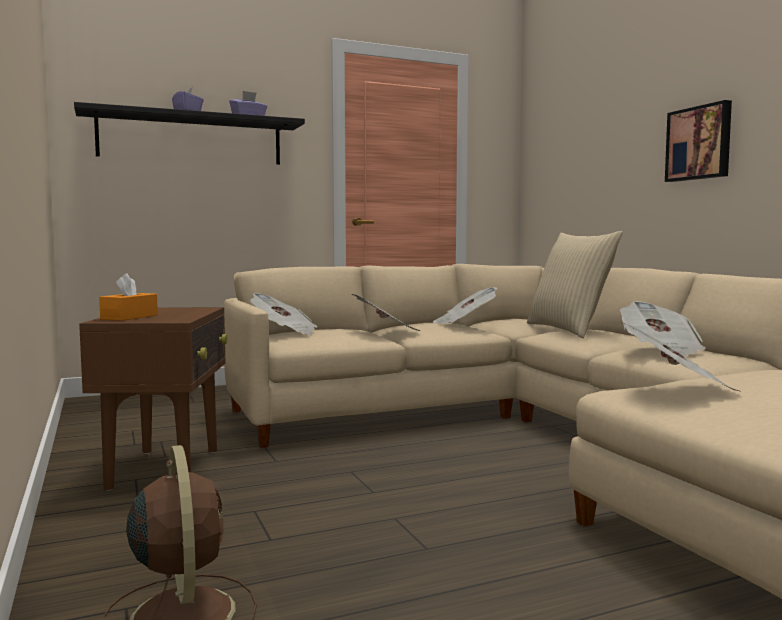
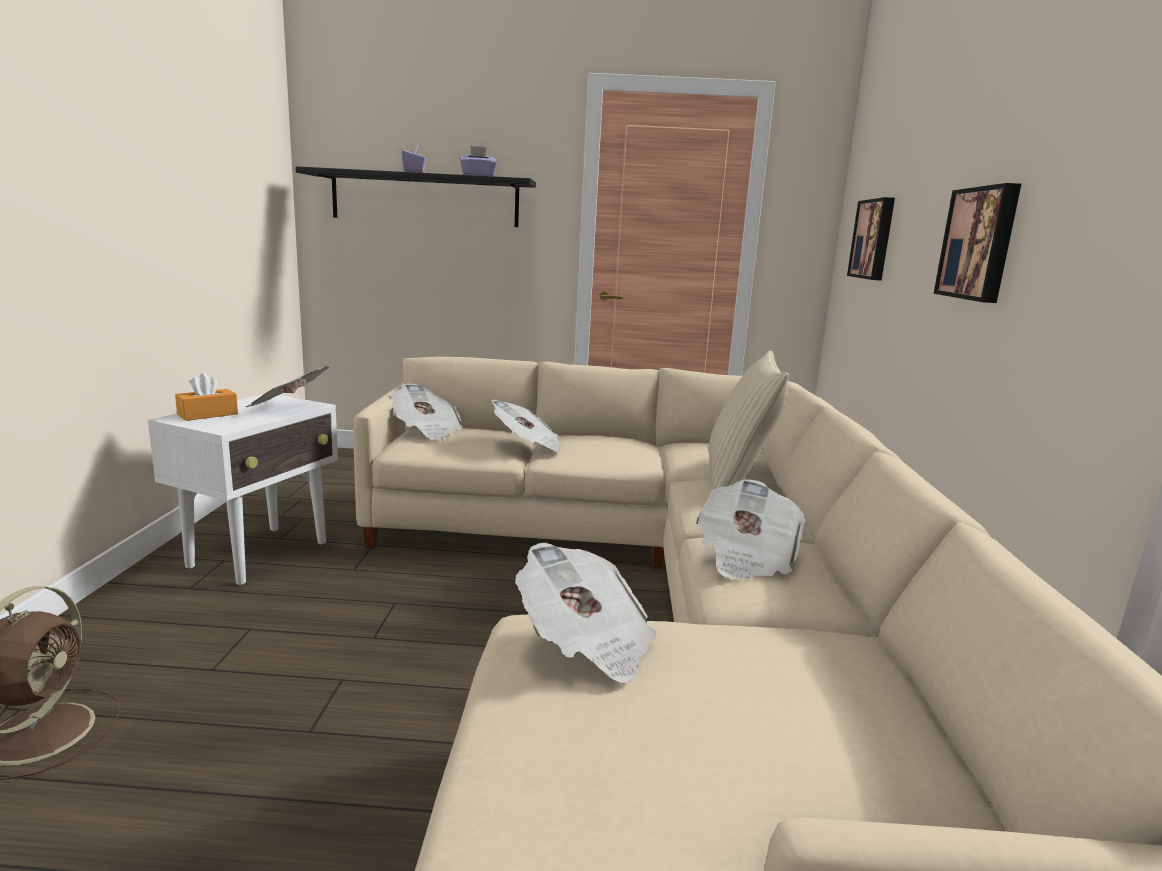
camera: 25 degrees right, 10 degrees up
(166, 468) = (260, 554): brown side table -> white side table
(464, 323) = (633, 446): newspaper -> newspaper (289, 408)
(572, 162) = (874, 239): none -> picture

